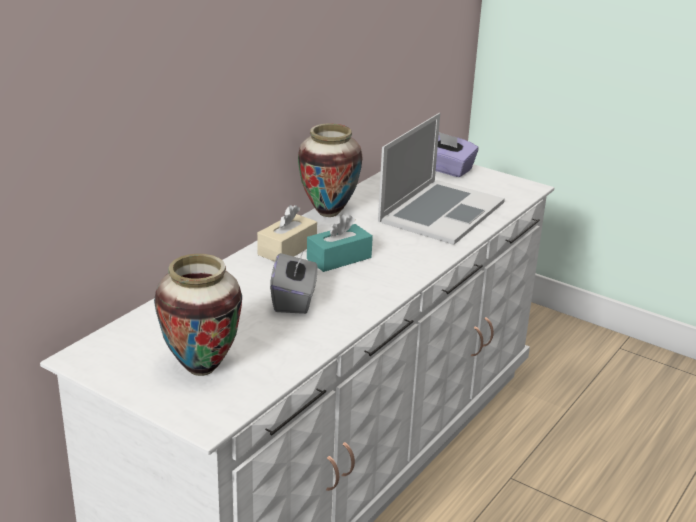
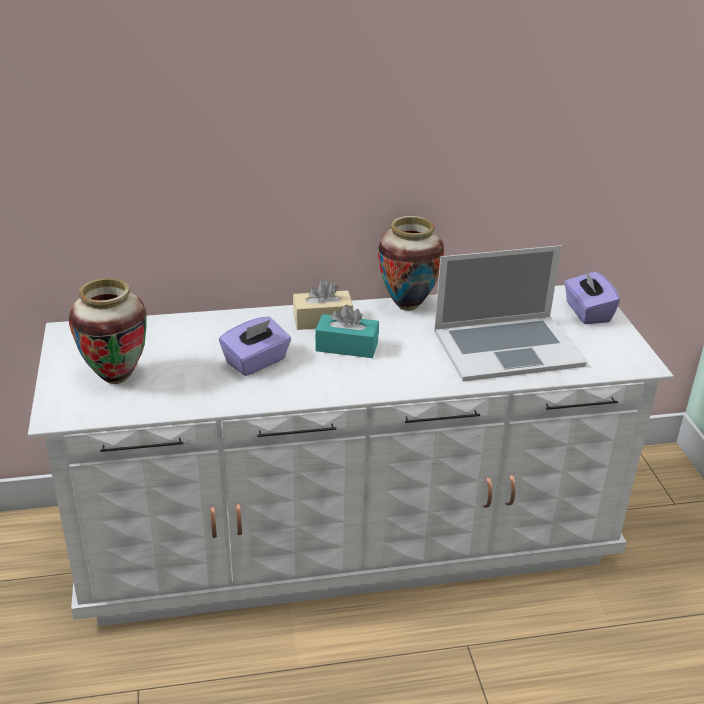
camera: 45 degrees right, 5 degrees up
(294, 300) = (256, 362): grey tissue box -> purple tissue box

